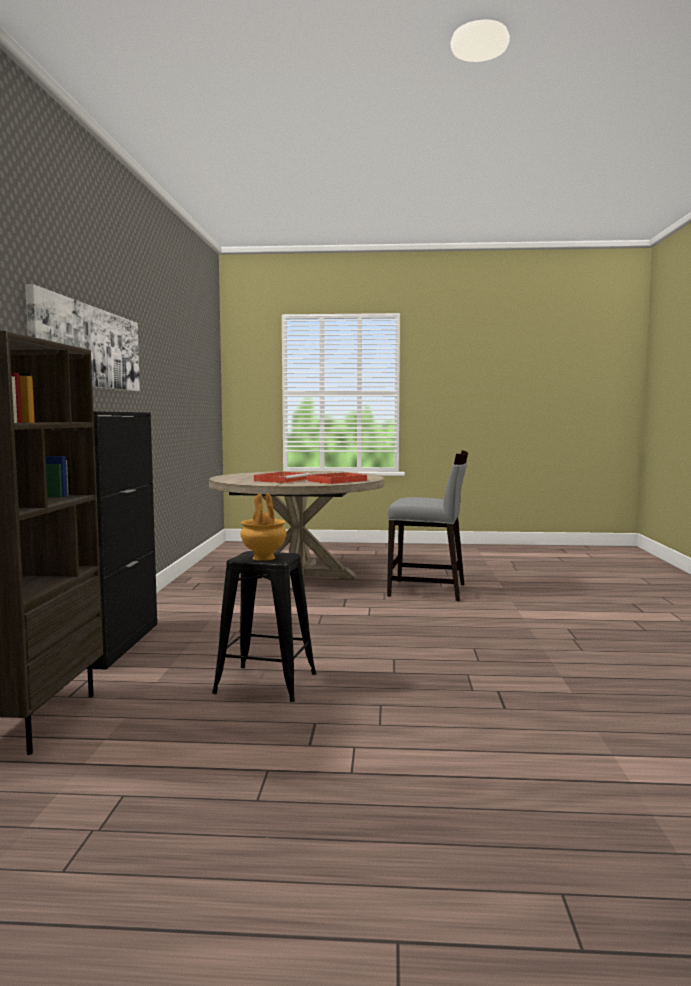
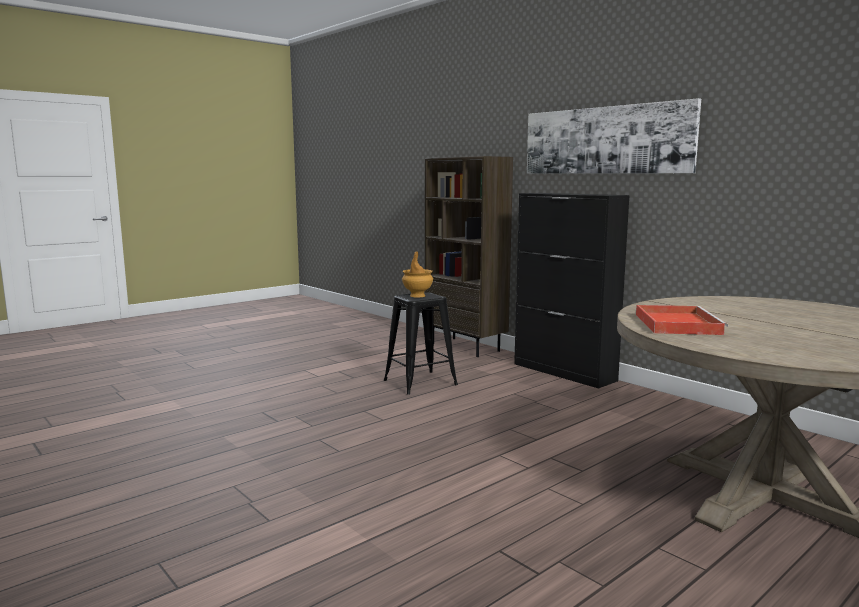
camera: 135 degrees right, 5 degrees up
(282, 480) = (732, 313): red tray -> none
(428, 590) = (551, 537): grey chair -> none

